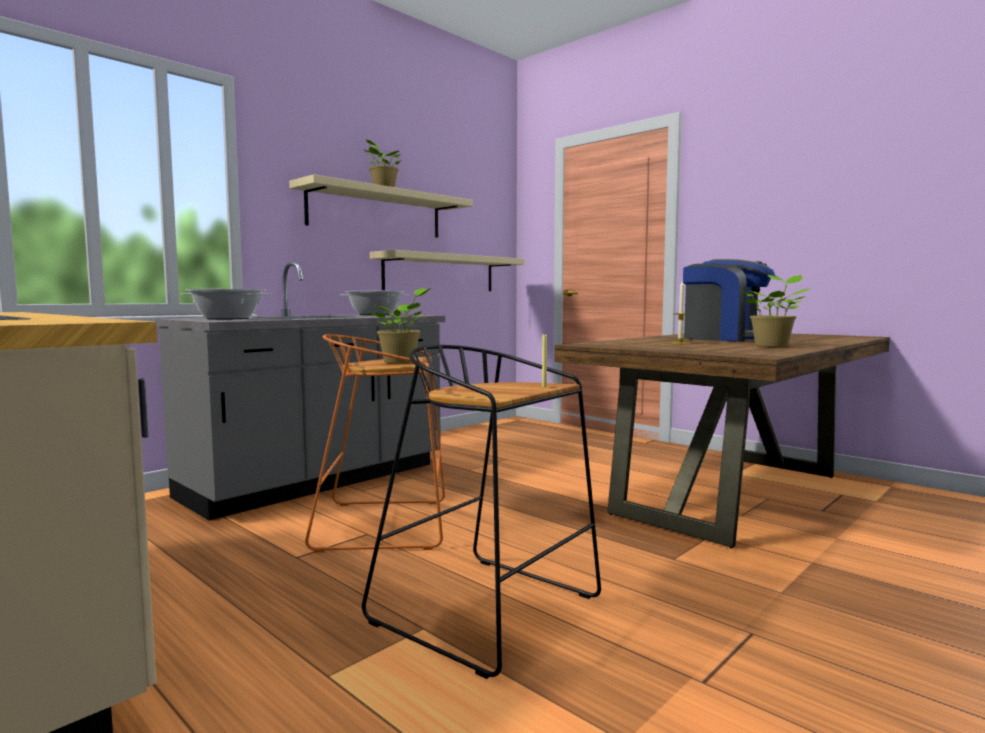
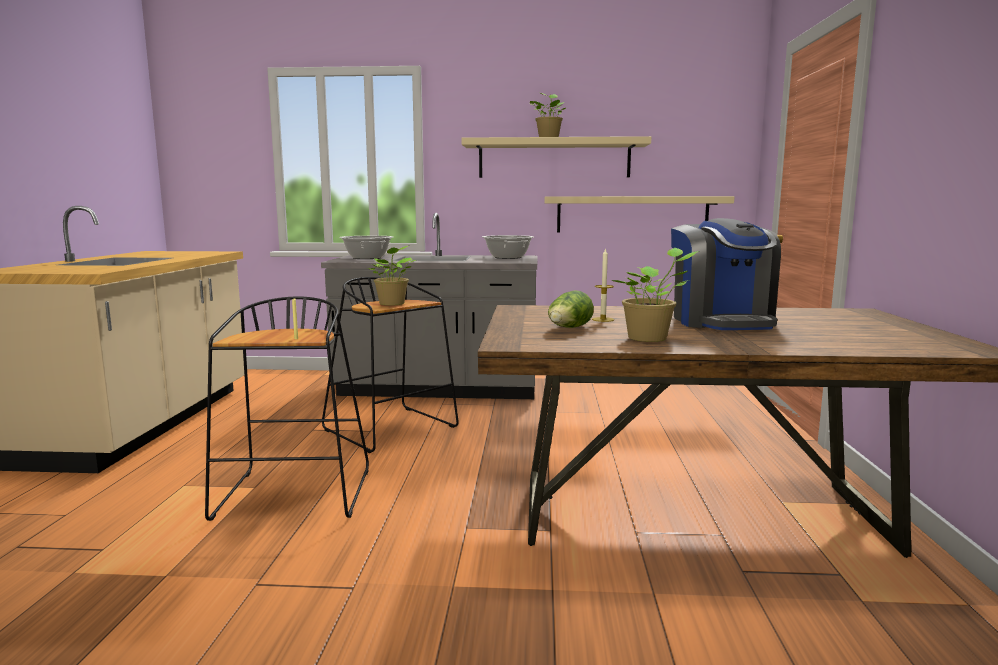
camera: 50 degrees right, 5 degrees up
(386, 524) = (393, 429): orange stool -> black stool
(710, 347) = (568, 329): none -> lettuce

